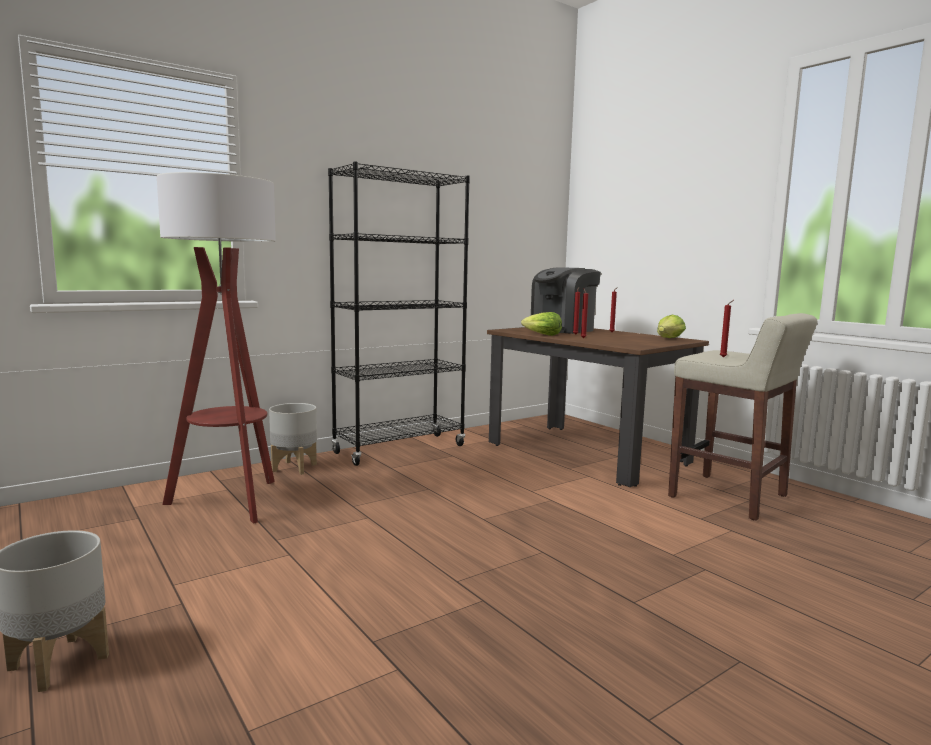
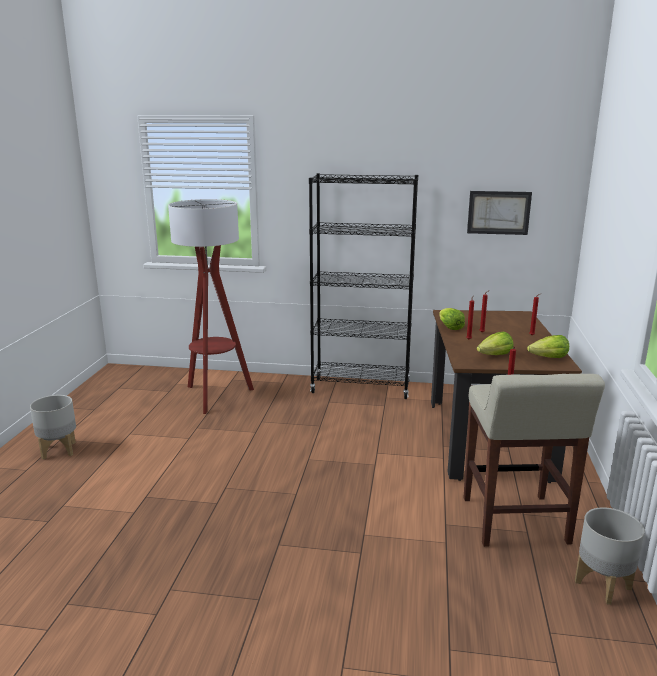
camera: 45 degrees right, 10 degrees up
(294, 467) = (279, 383): grey planter -> grey planter (603, 585)
(506, 229) = (498, 212): none -> picture
(562, 330) = (498, 322): coffee machine -> none
(636, 342) = (495, 356): none -> lettuce

